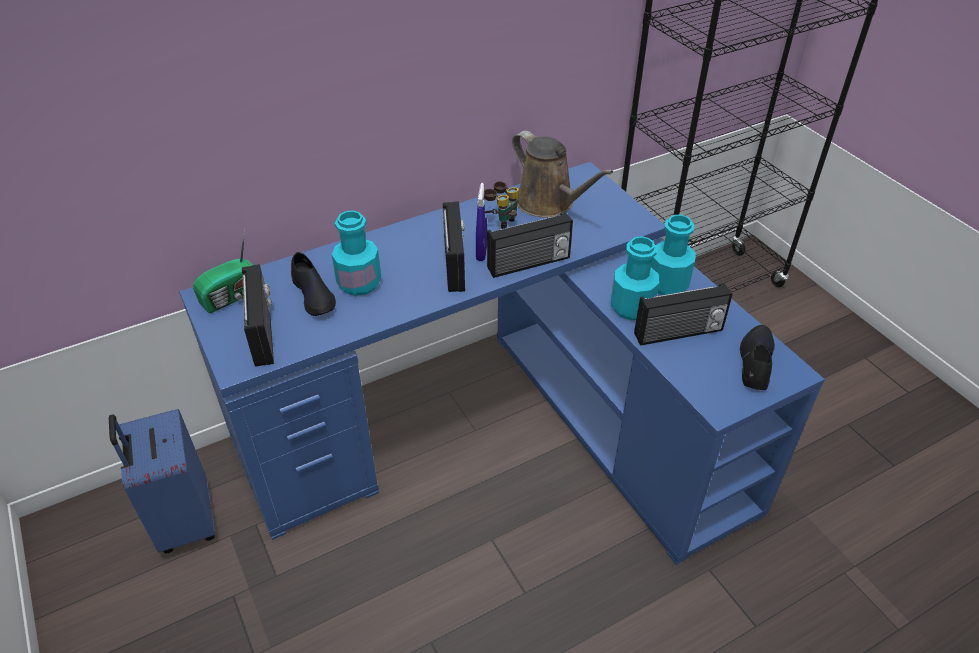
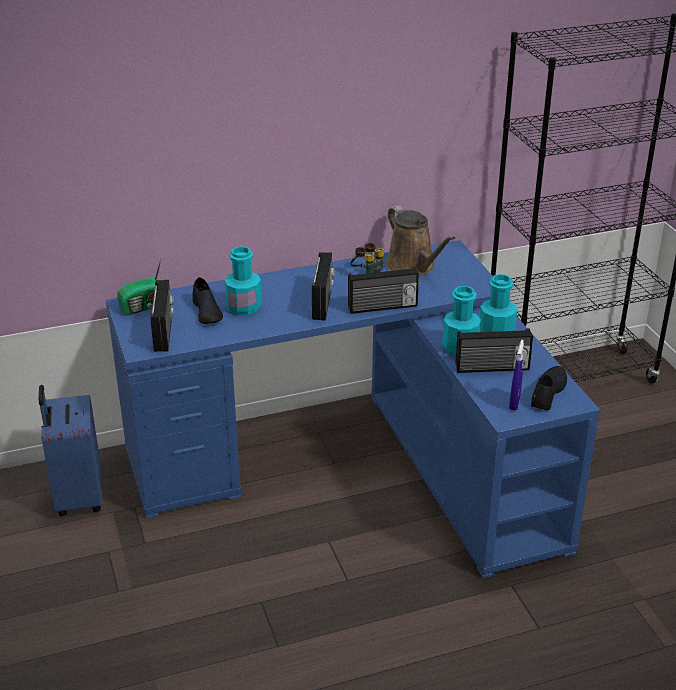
camera: 10 degrees right, 10 degrees down
(481, 253) = (346, 296): blue spray bottle -> blue spray bottle (514, 403)

